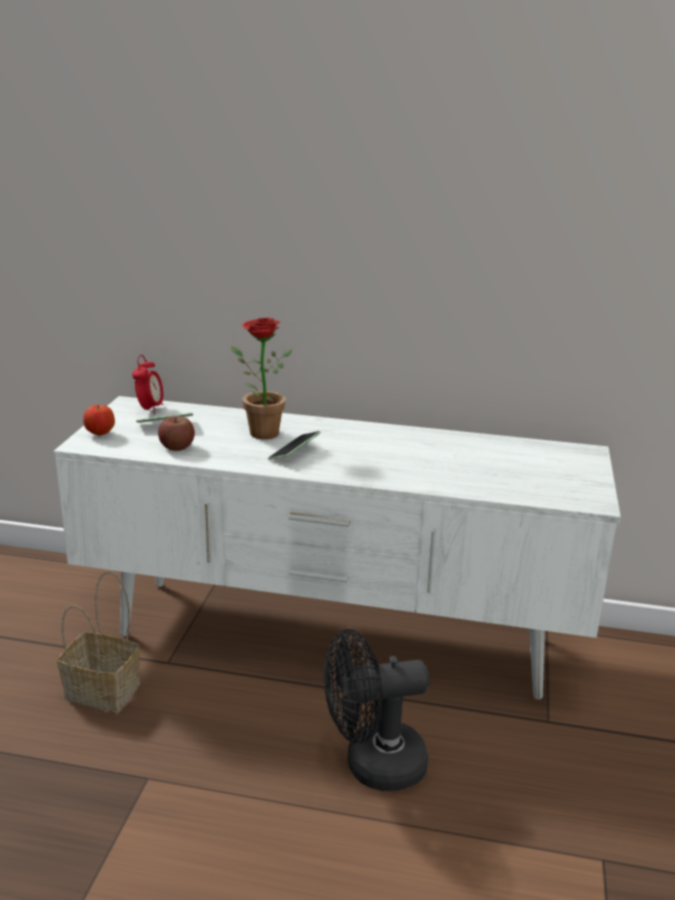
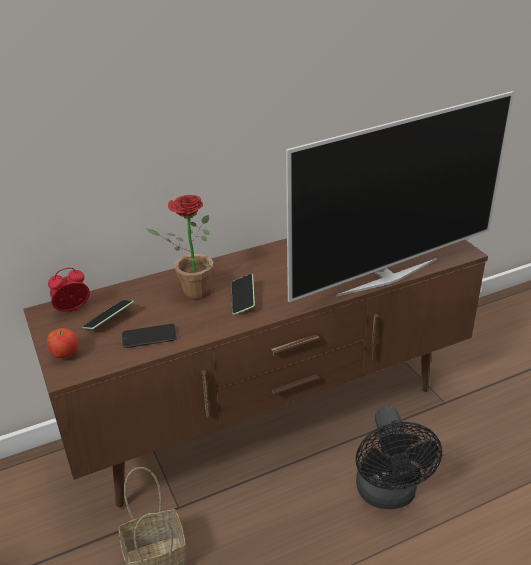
camera: 35 degrees left, 10 degrees up
(150, 409) = (73, 310): alarm clock -> alarm clock turned 90 degrees counterclockwise
(177, 447) = (149, 337): apple -> phone
(332, 639) = (270, 420): white tv stand -> brown tv stand
(372, 765) = (388, 495): black fan -> black fan turned 45 degrees counterclockwise
(466, 488) = (386, 276): none -> television

